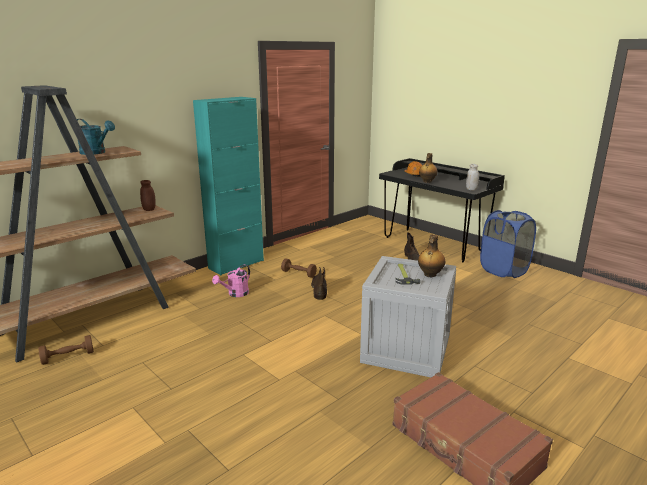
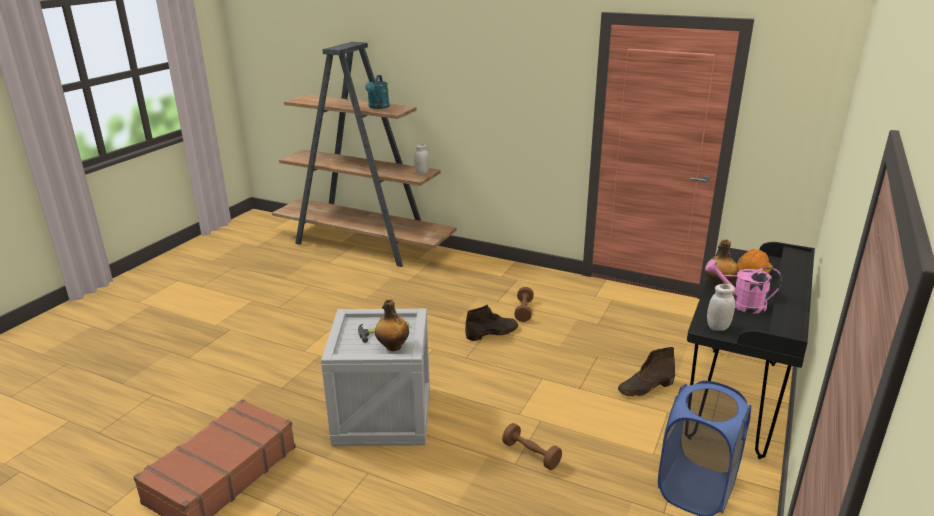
camera: 70 degrees right, 5 degrees up
(68, 357) = (308, 257): brown dumbbell -> brown dumbbell (531, 454)
(149, 209) = (422, 172): brown jar -> white jar
(235, 294) = (447, 289): pink watering can -> pink watering can (741, 304)
(236, 264) = (516, 270): turquoise cabinet -> none

